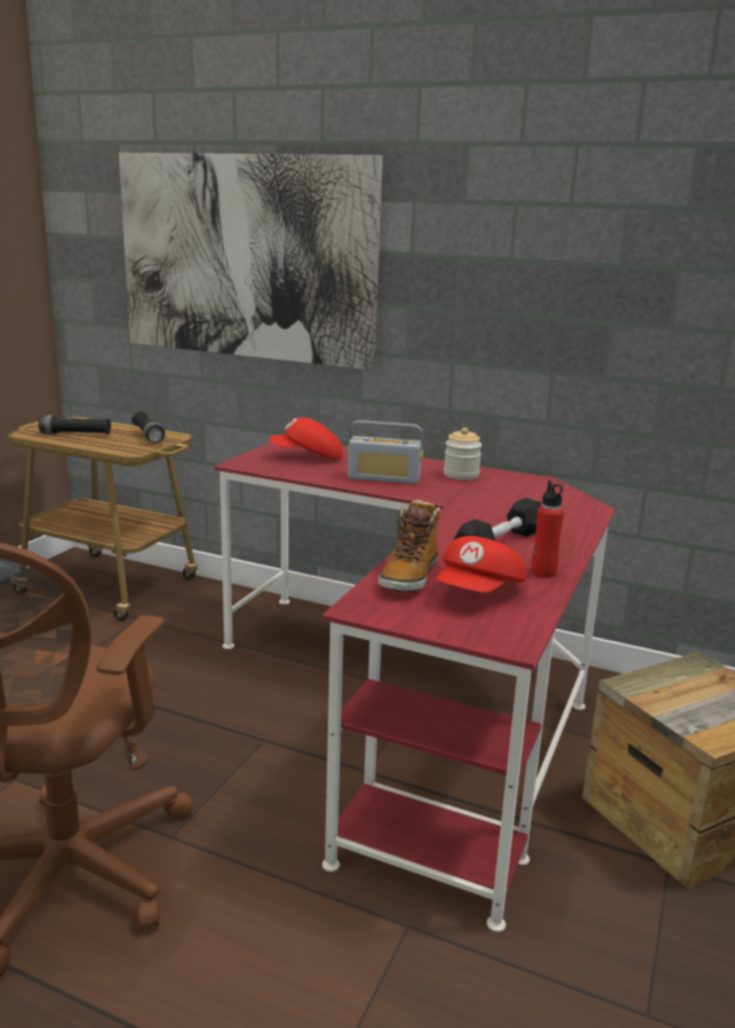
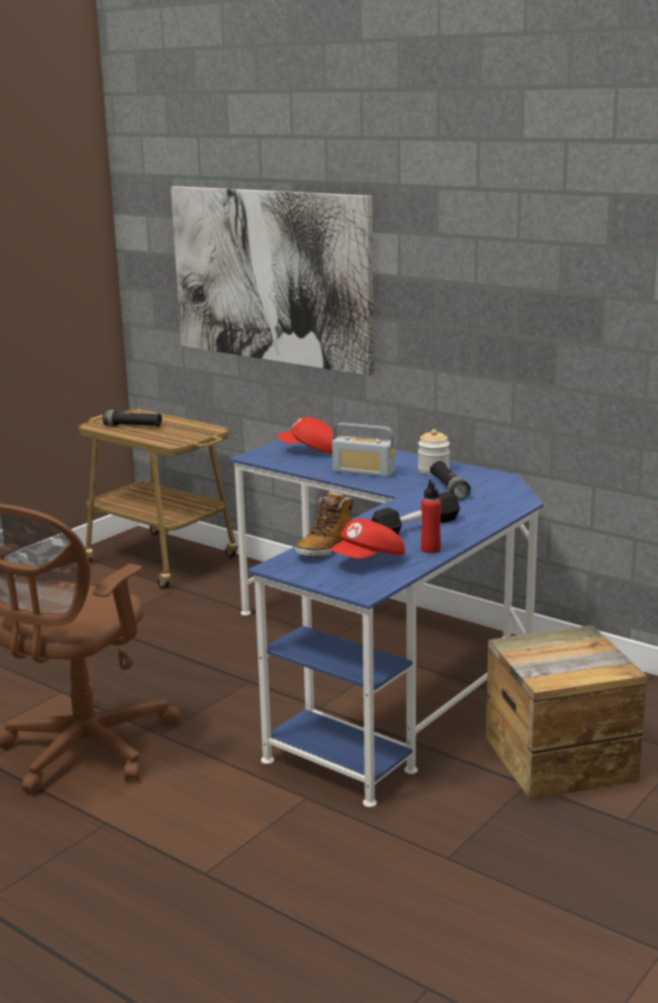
camera: 15 degrees right, 0 degrees up
(148, 435) = (191, 428): black flashlight -> black flashlight (449, 489)
(418, 706) = (386, 667): red desk -> blue desk

